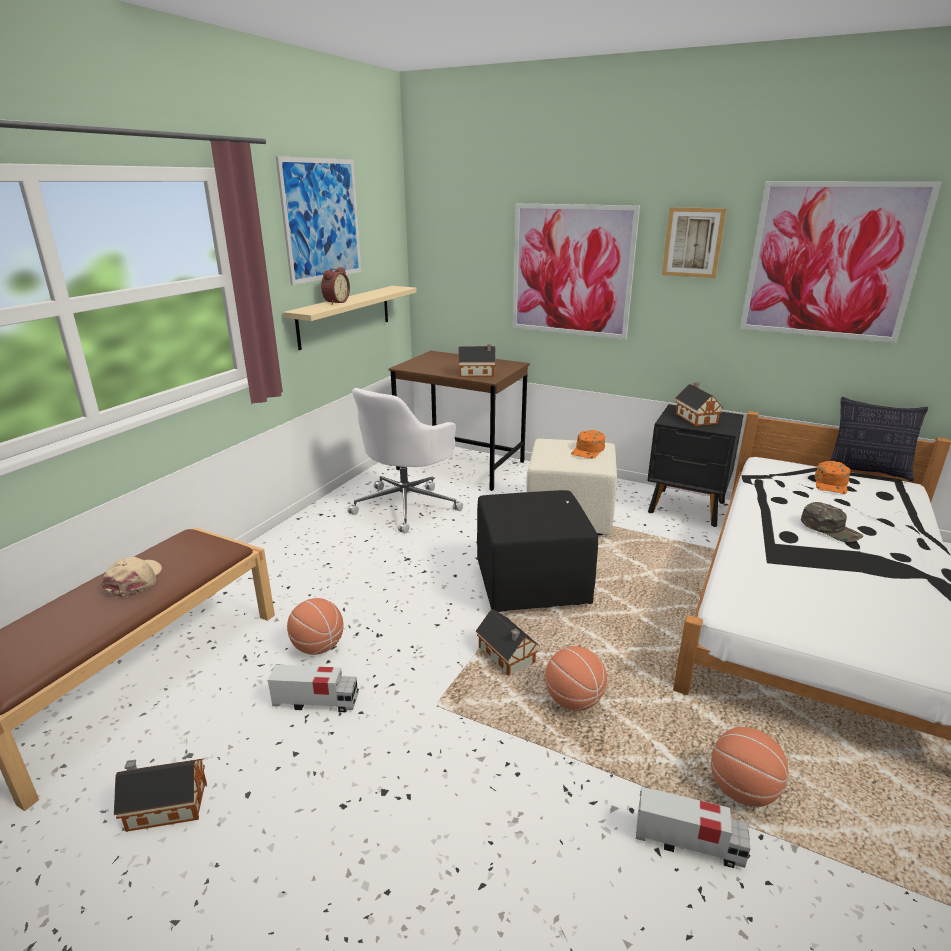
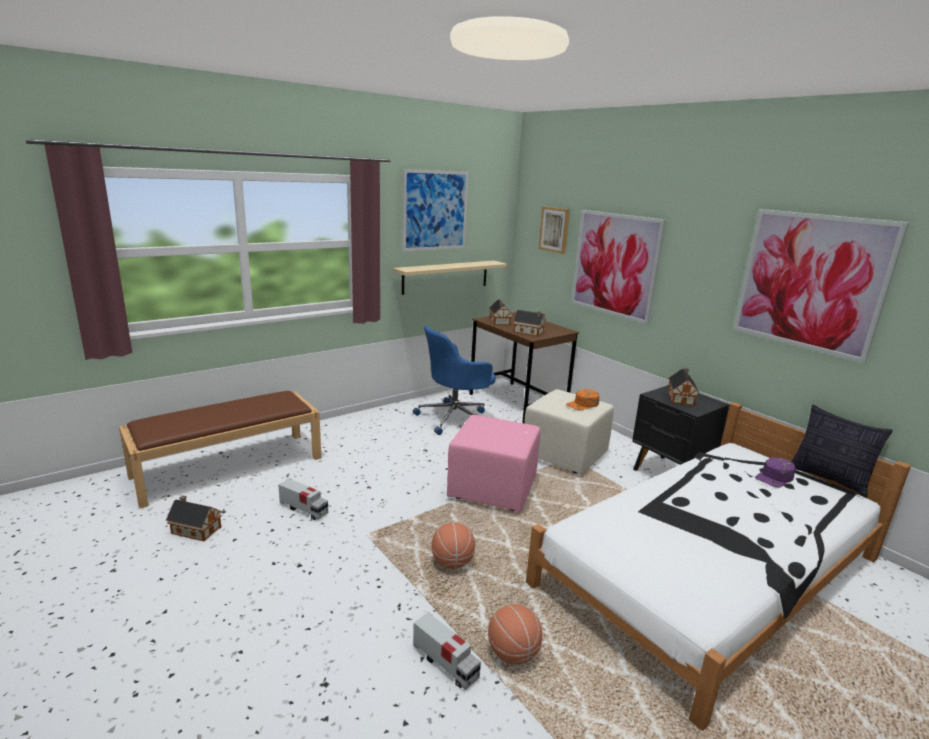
camera: 25 degrees right, 5 degrees down
(135, 580) = (239, 408): beige cap -> none
(318, 647) = (329, 482): basketball -> none
(335, 302) = (434, 266): alarm clock -> none
(407, 505) = (455, 418): white office chair -> blue office chair
(507, 657) = (434, 525): toy house -> toy house (499, 322)
(533, 584) = (493, 489): black ottoman -> pink ottoman
(693, 242) = (702, 253): picture -> picture (554, 229)
(830, 528) = (725, 506): green cap -> none
(831, 484) = (774, 478): orange cap -> purple cap

